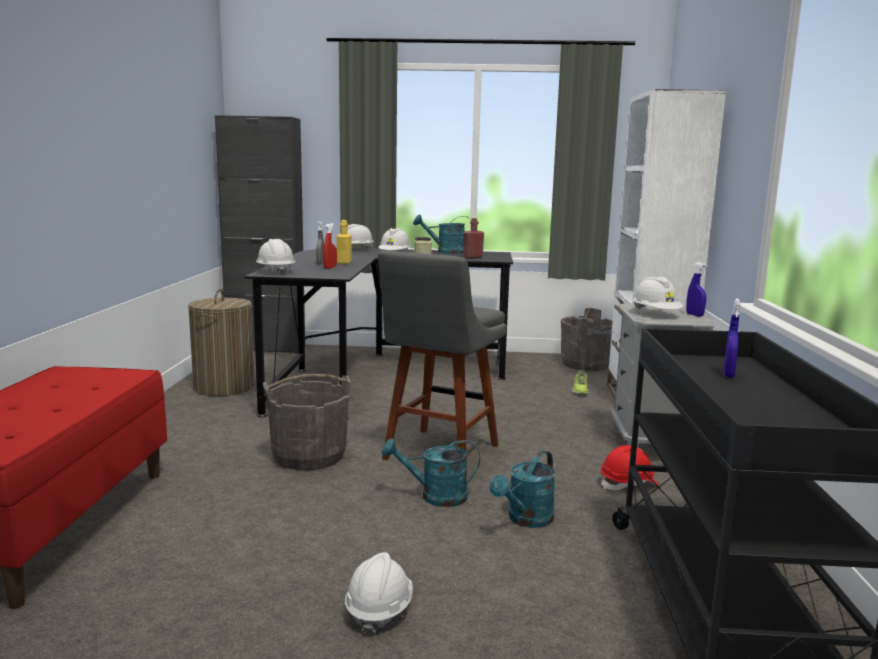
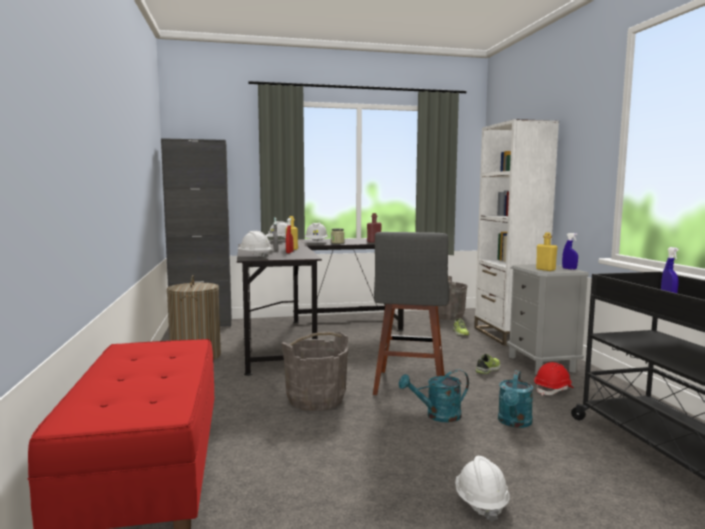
camera: 15 degrees left, 5 degrees down
(445, 252) = (347, 239): turquoise watering can -> none
(566, 445) = (488, 369): none -> shoe
(655, 314) = (545, 269): white hard hat -> yellow bottle

